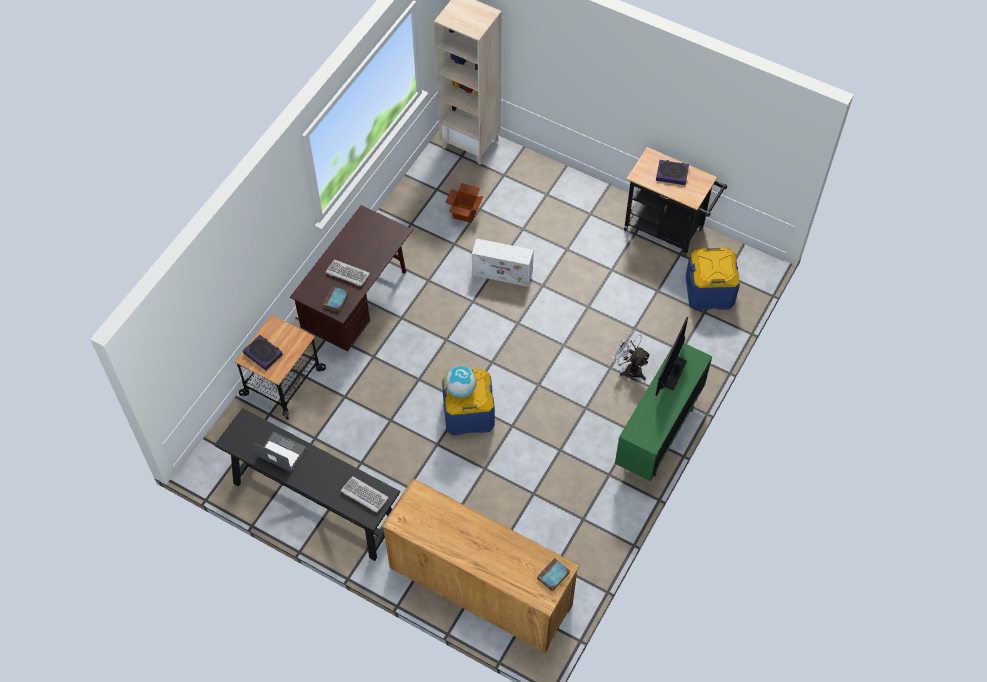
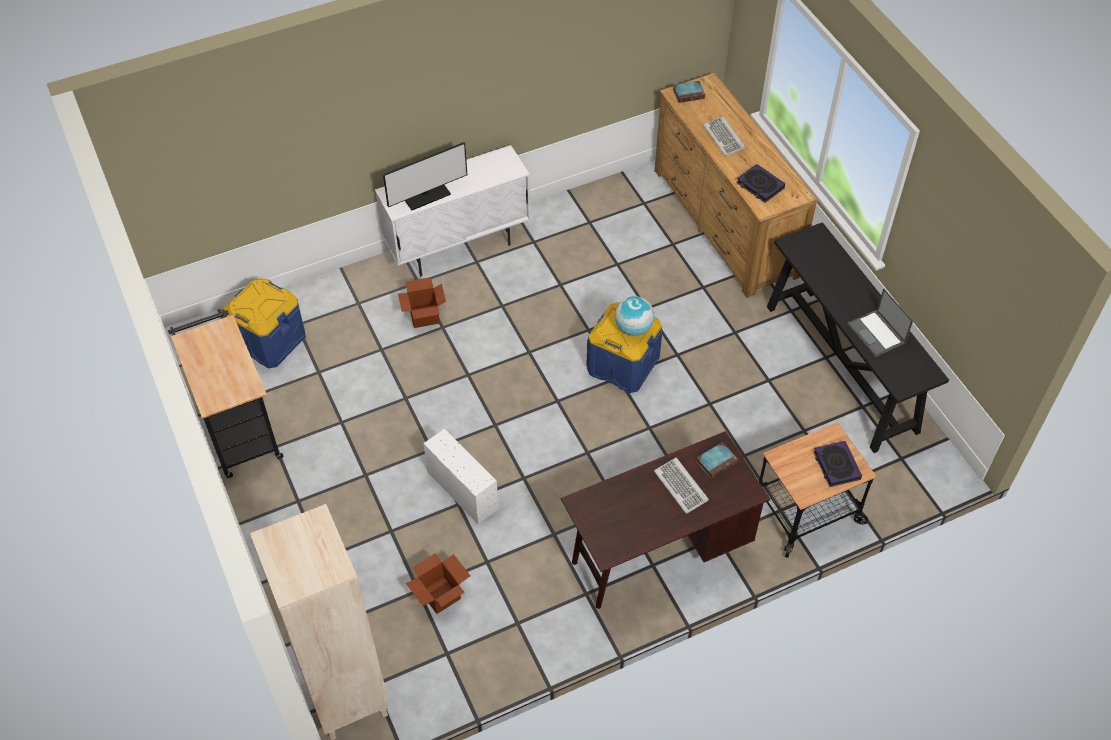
camera: 145 degrees left, 5 degrees down
(364, 495) = (813, 253): keyboard -> keyboard (724, 138)
(629, 368) = (424, 316): white fan -> cardboard box
(658, 436) = (458, 247): green cabinet -> white cabinet
(672, 174) = (212, 368): book -> book (760, 186)

